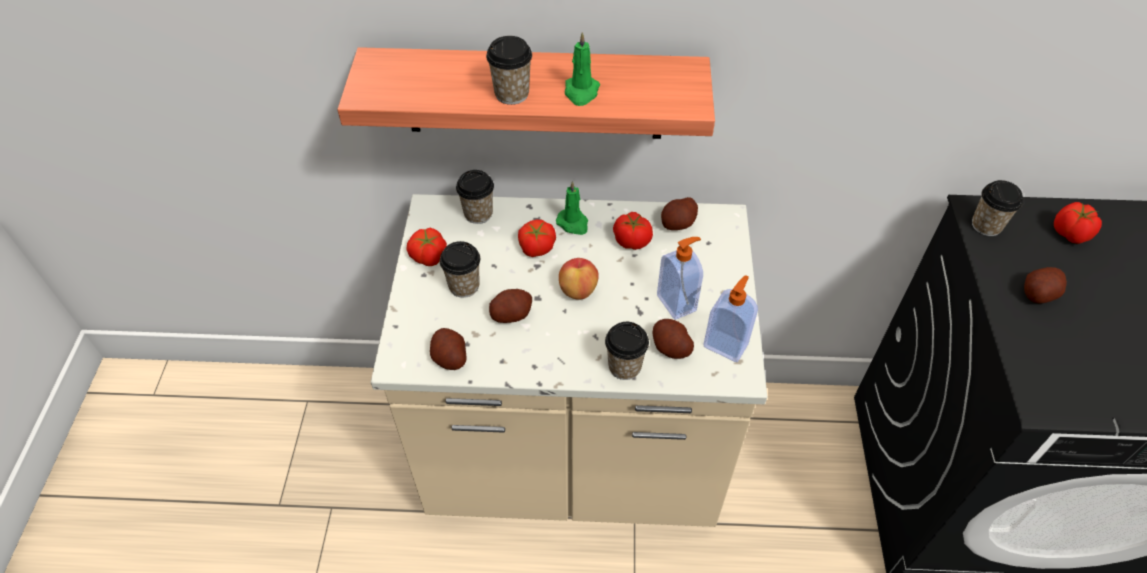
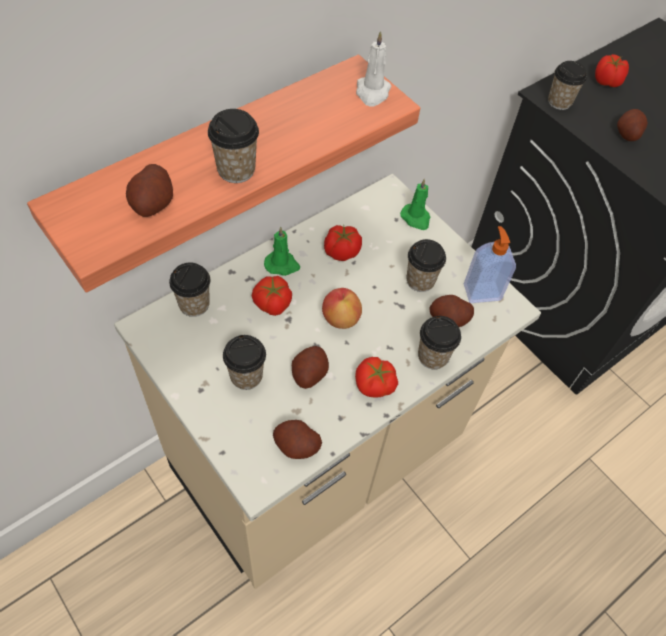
camera: 45 degrees left, 5 degrees up
(428, 256) = (188, 370): tomato -> tomato (374, 385)
(581, 92) = (294, 137): green candle -> green candle (416, 218)
(677, 302) = (420, 281): soap dispenser -> cup
(678, 223) = (361, 216): potato -> potato (153, 204)
(684, 90) = (372, 93): none -> white candle

